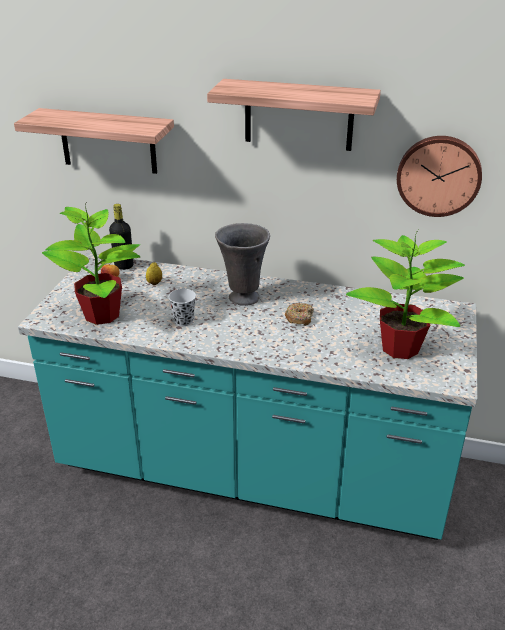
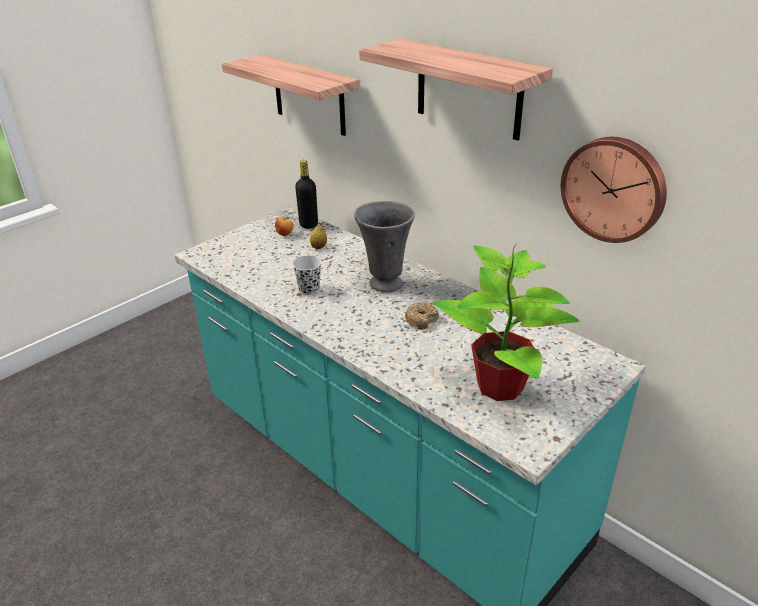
camera: 30 degrees right, 0 degrees up
(103, 315) = (247, 264): potted plant -> none

